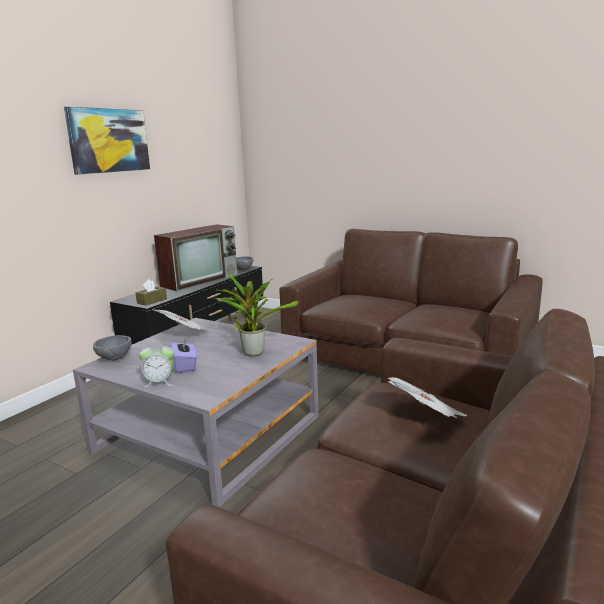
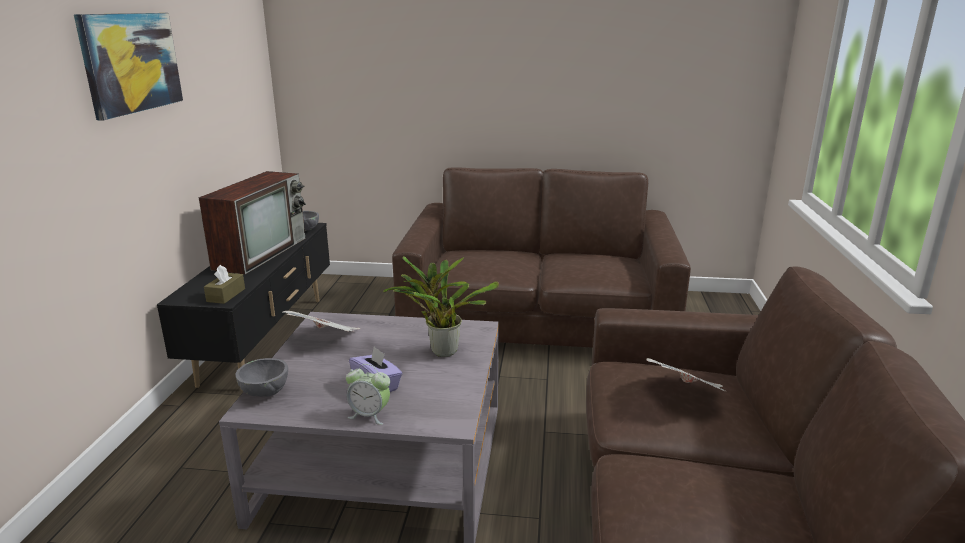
camera: 25 degrees left, 5 degrees up
(159, 382) = (369, 415): alarm clock -> alarm clock turned 45 degrees clockwise

